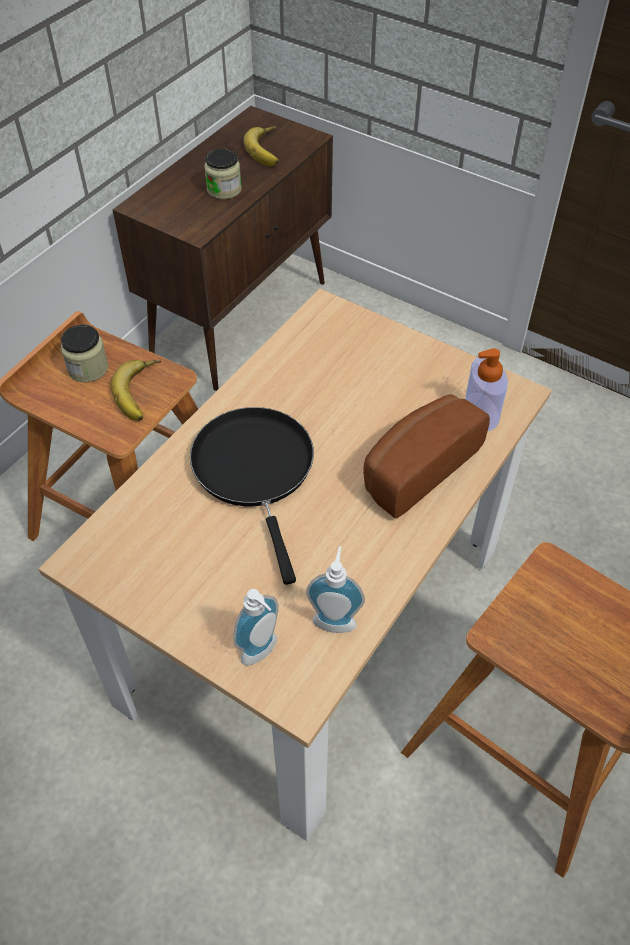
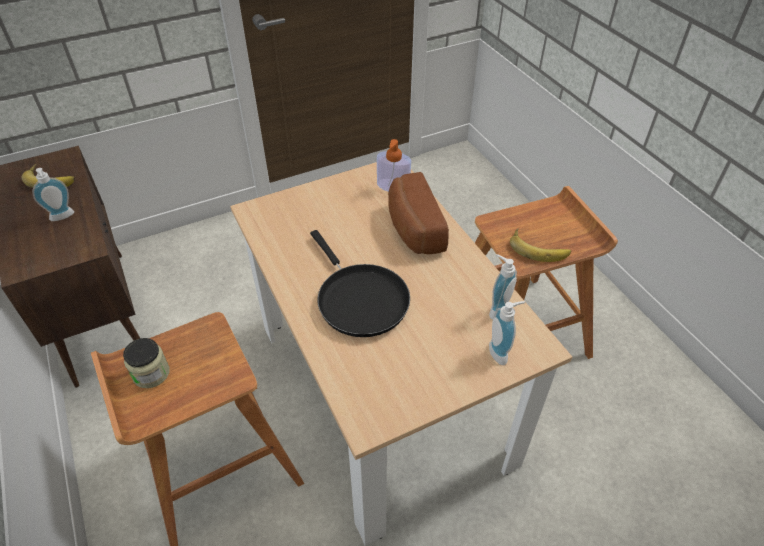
camera: 60 degrees left, 5 degrees down
(142, 393) = (208, 349): banana -> banana (538, 248)
(224, 189) = (63, 217): jar -> soap dispenser
(255, 470) = (359, 299): black frying pan -> black frying pan turned 135 degrees counterclockwise

